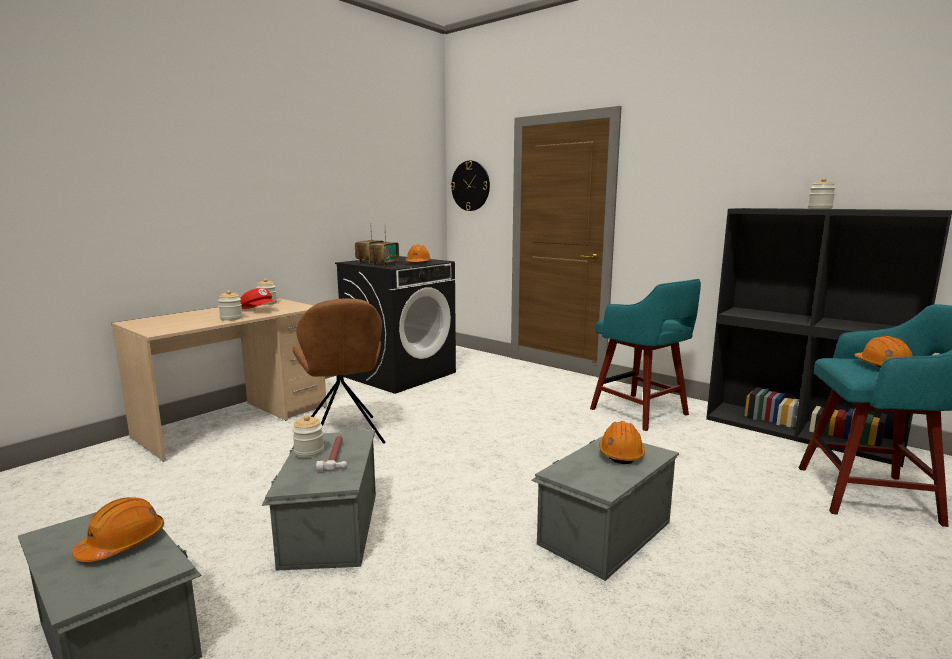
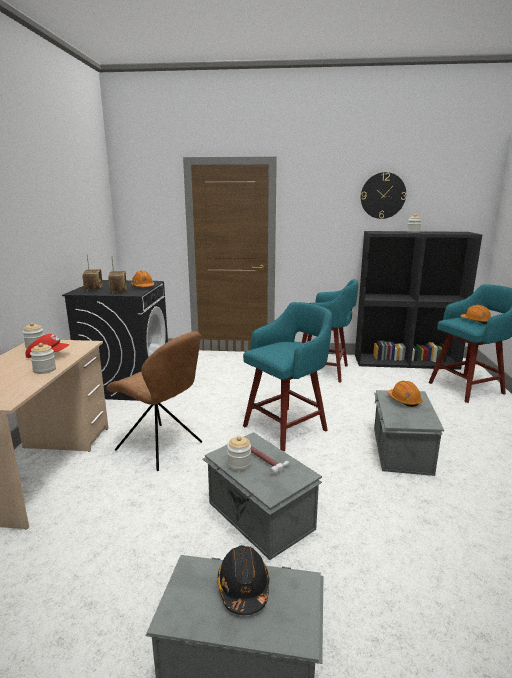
camera: 35 degrees left, 5 degrees up
(122, 543) = (243, 587): orange hard hat -> black hard hat
(470, 186) = (141, 212): wall clock -> wall clock (383, 195)
(494, 458) = (287, 427): none -> turquoise stool

